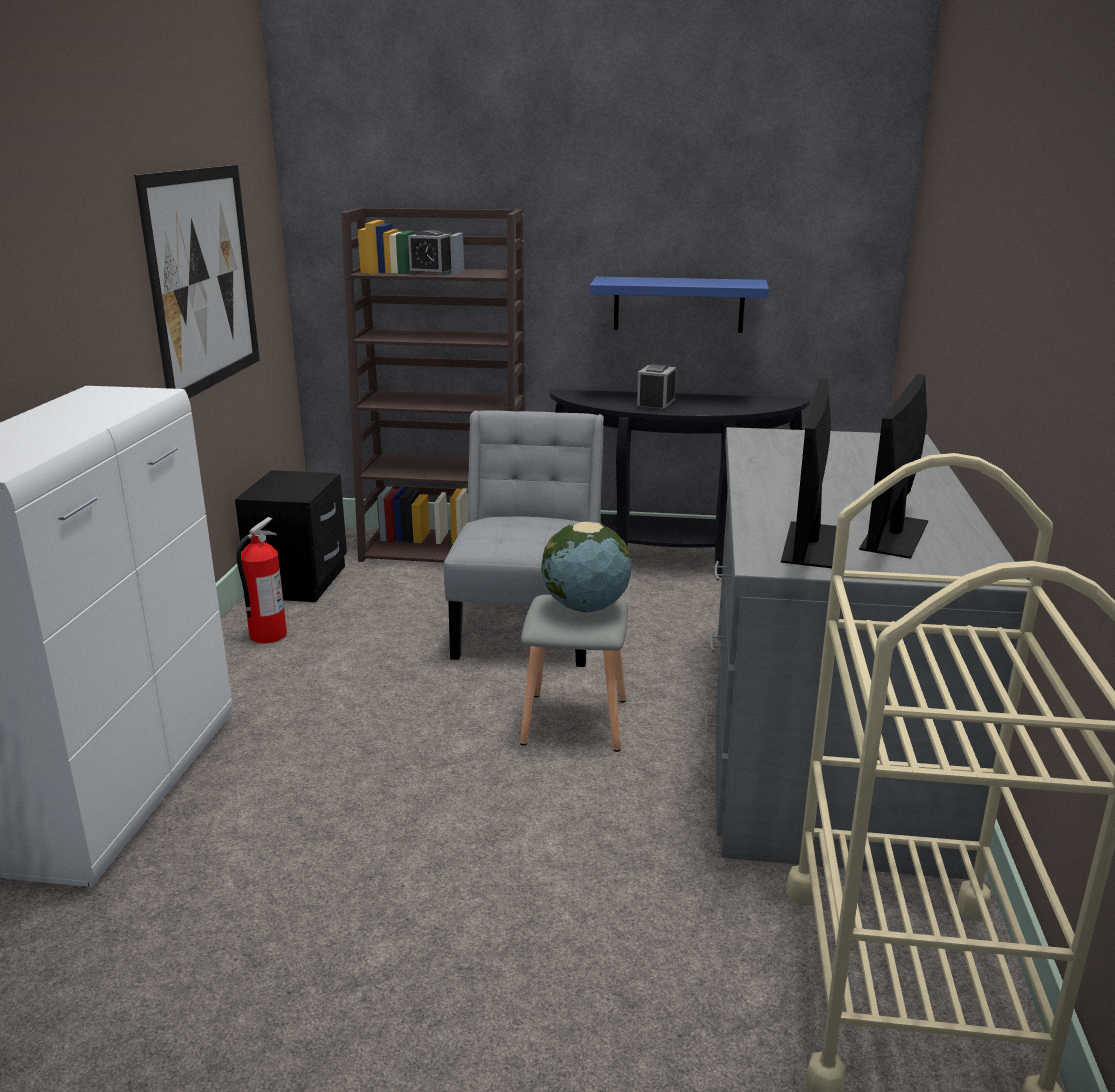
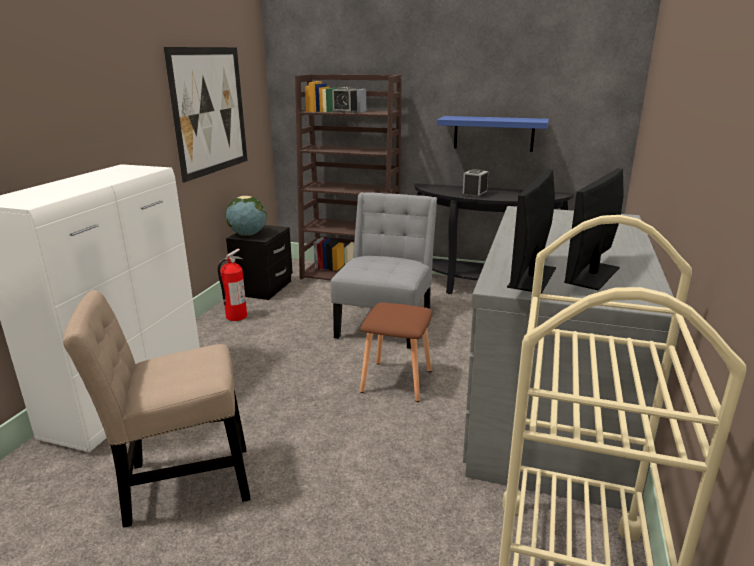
camera: 10 degrees right, 0 degrees up
(271, 920) = (181, 484): none -> beige chair
(573, 720) = (396, 380): grey stool -> brown stool
(585, 607) = (403, 311): globe -> globe (247, 234)

